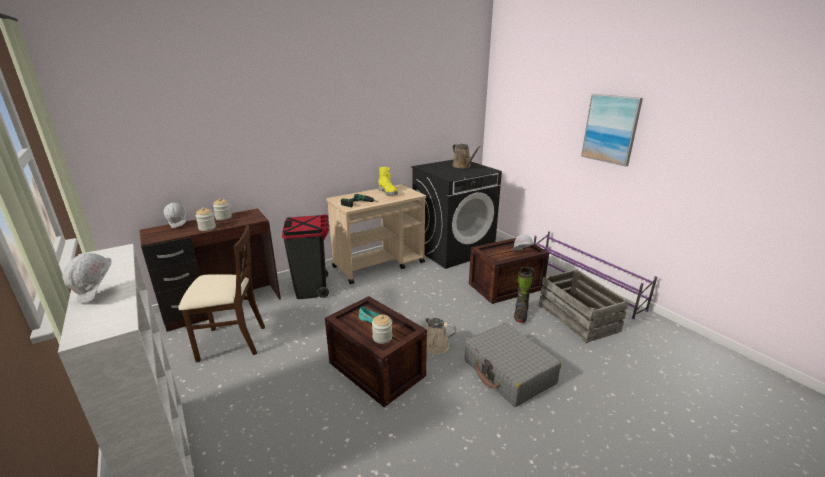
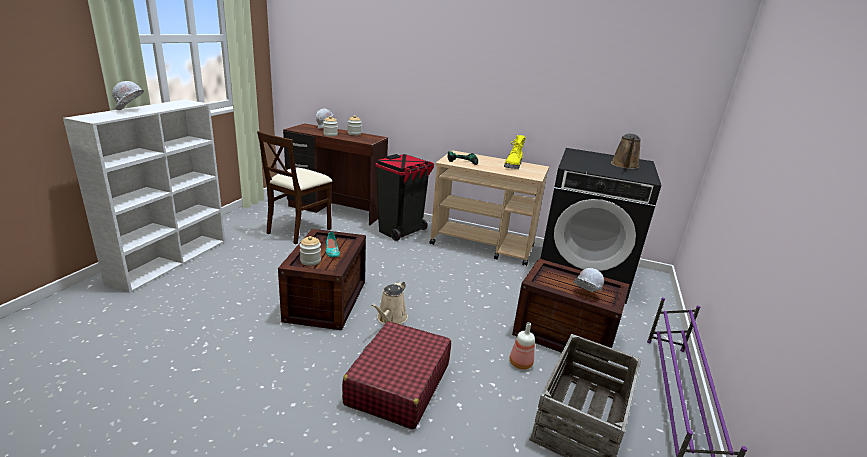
camera: 50 degrees right, 0 degrees up
(231, 342) = (299, 230): beige chair -> beige chair turned 75 degrees clockwise
(432, 345) = (390, 318): beige watering can -> beige watering can turned 135 degrees counterclockwise
(509, 372) = (398, 384): grey suitcase -> red suitcase
(520, 314) = (519, 363): black boot -> bottle
(611, 129) = (805, 146): picture -> none

